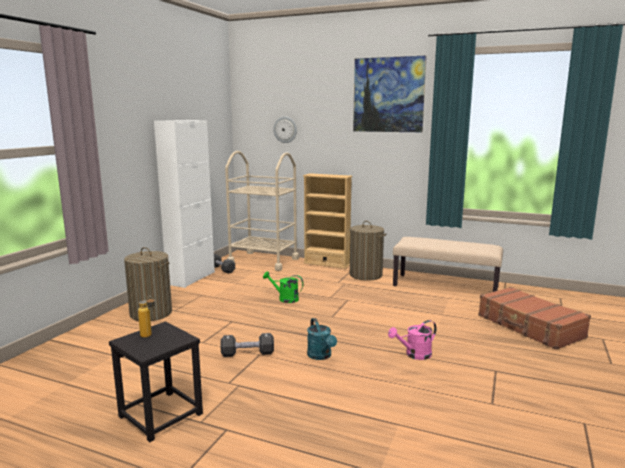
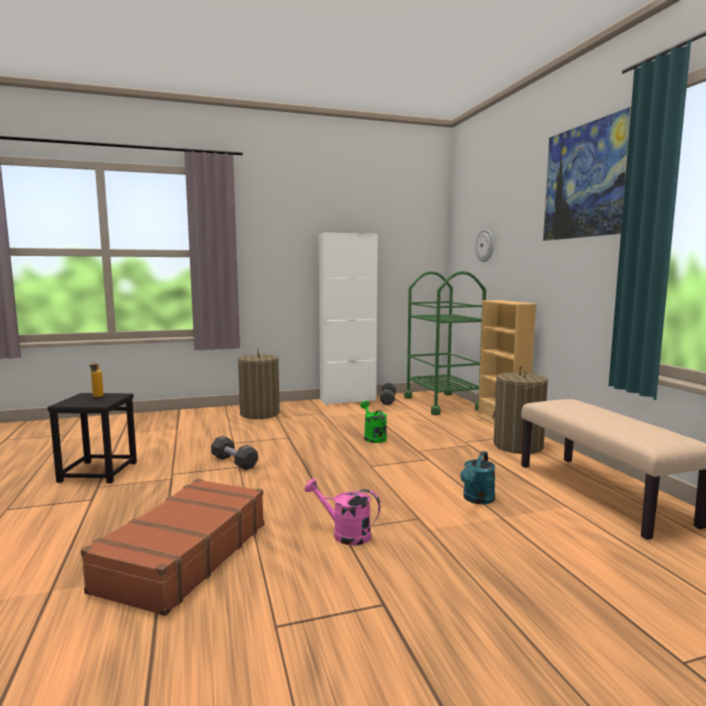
camera: 50 degrees right, 5 degrees down
(263, 261) = (442, 403): beige cart -> green cart
(321, 356) = (270, 490): turquoise watering can -> turquoise watering can (477, 499)
(529, 327) = (605, 597): brown suitcase -> brown suitcase (183, 556)

